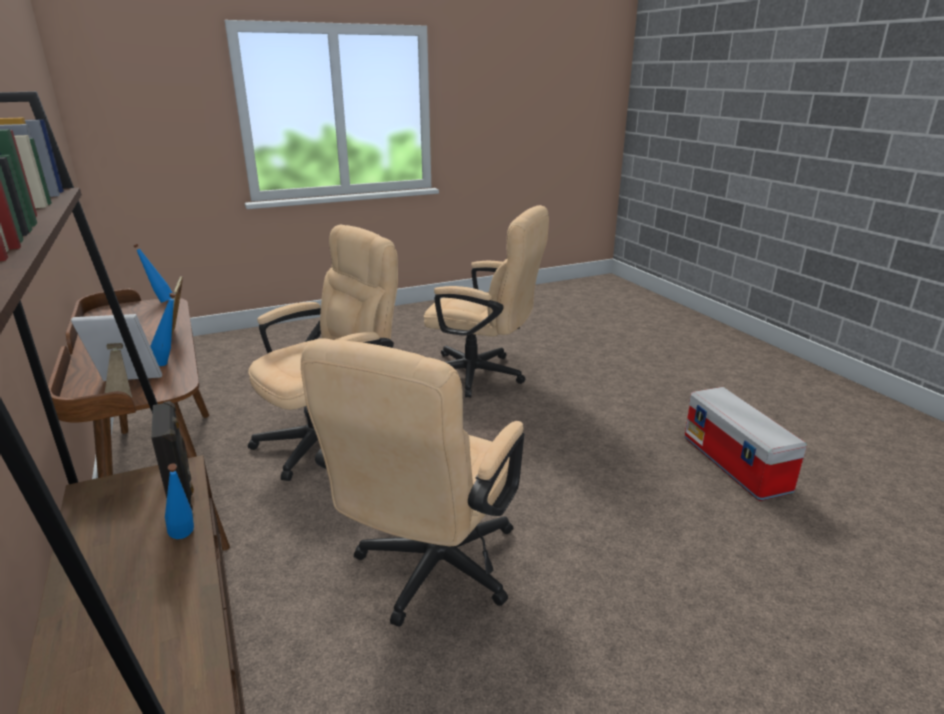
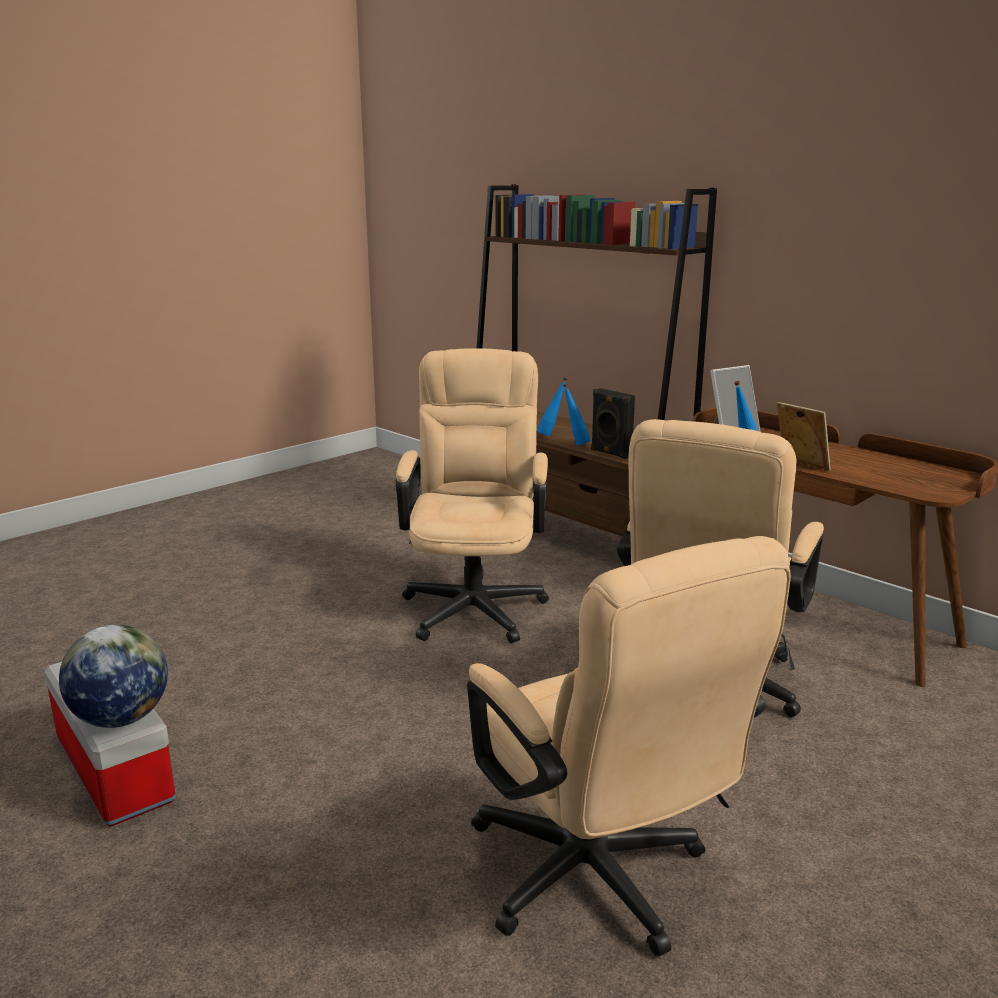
camera: 160 degrees right, 5 degrees down
(160, 301) = (950, 494): blue bottle -> blue bottle (551, 435)
(482, 376) = (599, 884): beige office chair -> beige office chair turned 120 degrees counterclockwise
(719, 396) = (121, 719): none -> globe

